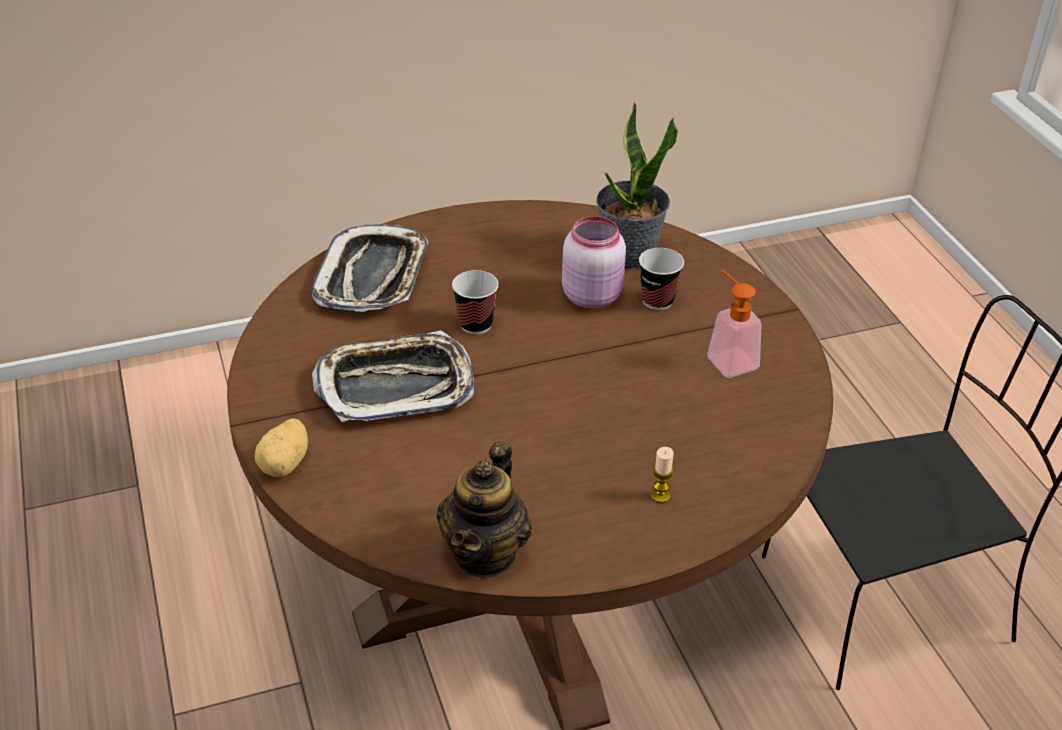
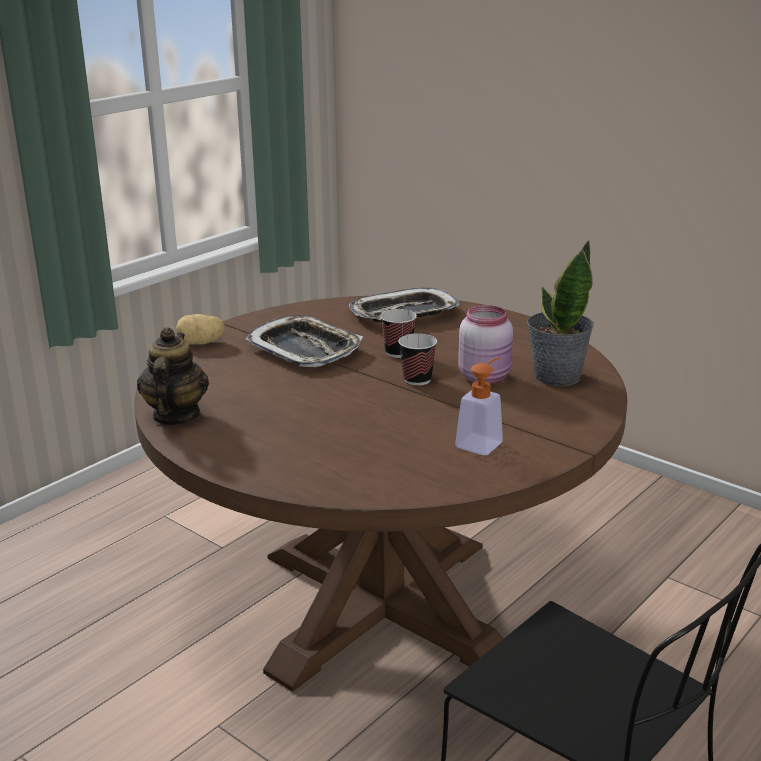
camera: 60 degrees right, 15 degrees down
(485, 553) = (175, 416): teapot -> teapot turned 105 degrees clockwise
(657, 300) = (515, 400): cup -> cup (417, 380)
(660, 495) = (290, 456): candle -> none

